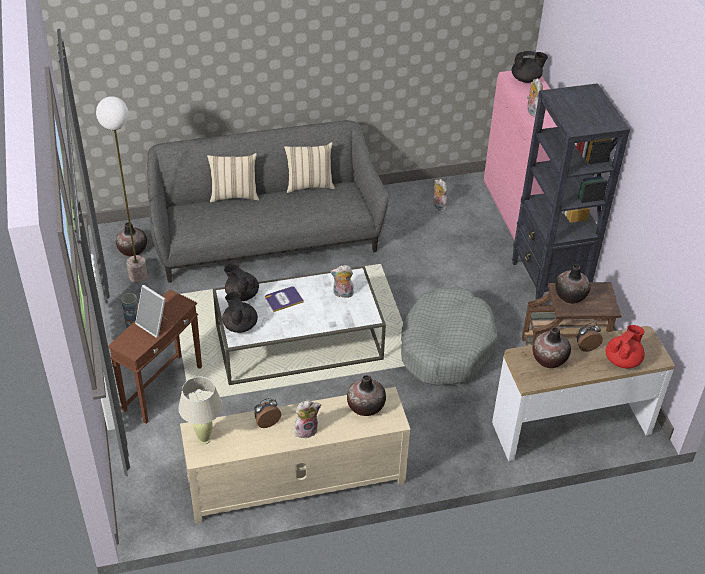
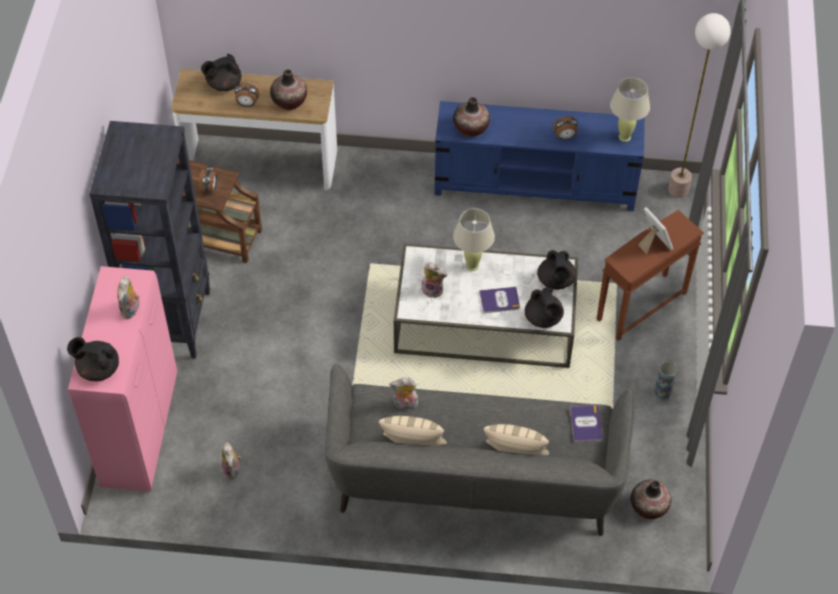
camera: 160 degrees left, 10 degrees up
(137, 276) = (648, 463): floor lamp -> floor lamp (678, 189)
(187, 223) = (586, 424): none -> book
(295, 481) = (535, 183): beige tv stand -> blue tv stand
(306, 430) = (531, 122): plush toy -> plush toy (404, 405)
(317, 320) = (472, 265): none -> beige table lamp
(446, 346) = (331, 275): grey dog bed -> none
(570, 296) = (209, 189): vase -> alarm clock
(623, 360) = (223, 84): red teapot -> black teapot

